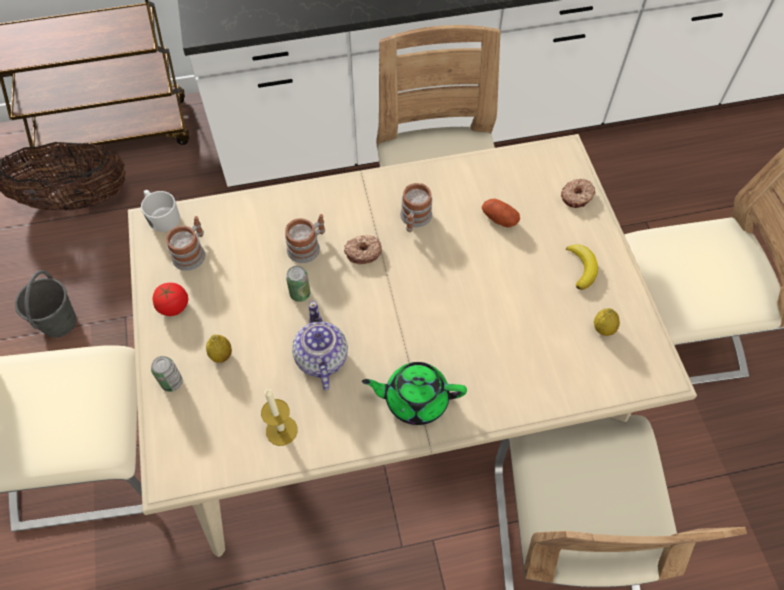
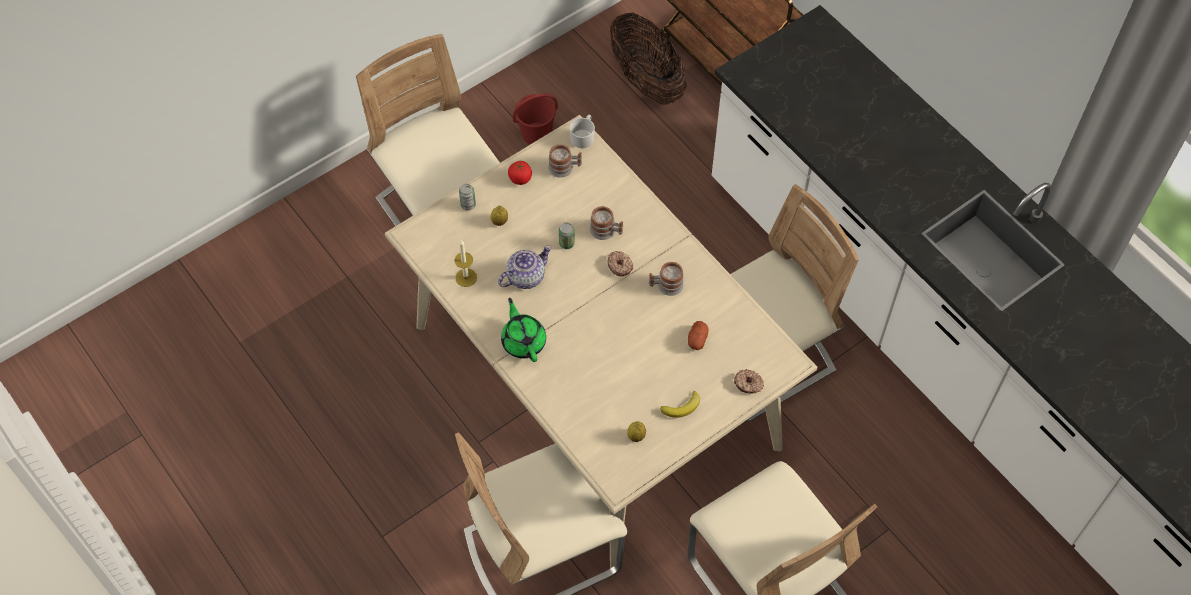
camera: 65 degrees right, 0 degrees up
(59, 322) = (537, 134): grey bucket -> red bucket

